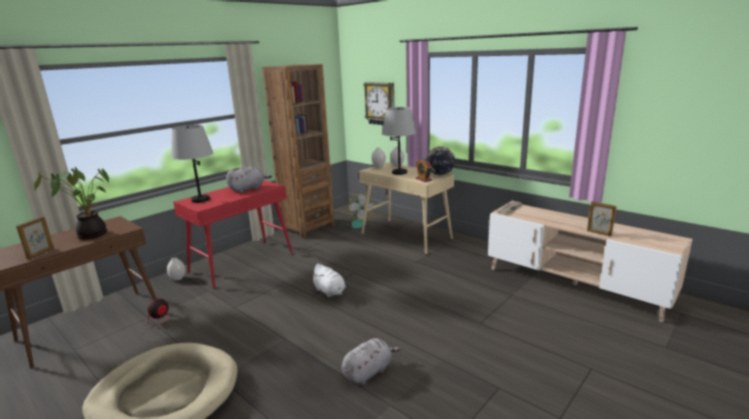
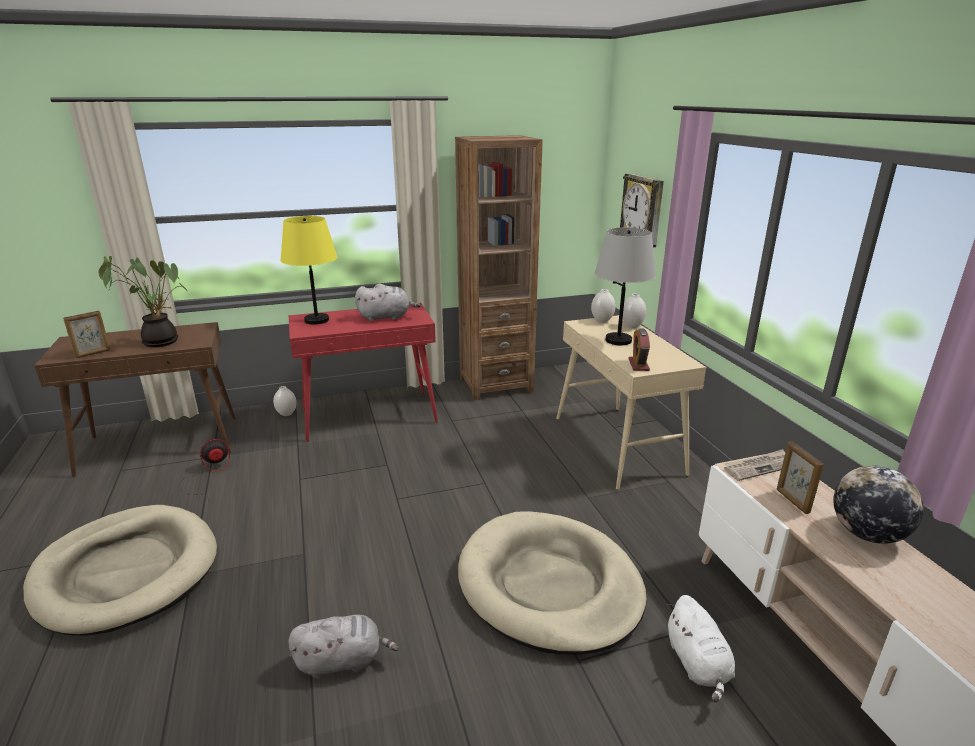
camera: 30 degrees right, 5 degrees up
(200, 199) = (316, 320): grey table lamp -> yellow table lamp
(330, 292) = (423, 502): white plush toy -> white plush toy (698, 664)
(356, 223) = (567, 398): fan -> none
(436, 302) = (549, 585): none -> beige dog bed
(440, 174) = (679, 362): globe -> globe (866, 534)
(599, 233) = (892, 597): picture frame -> picture frame (792, 501)

